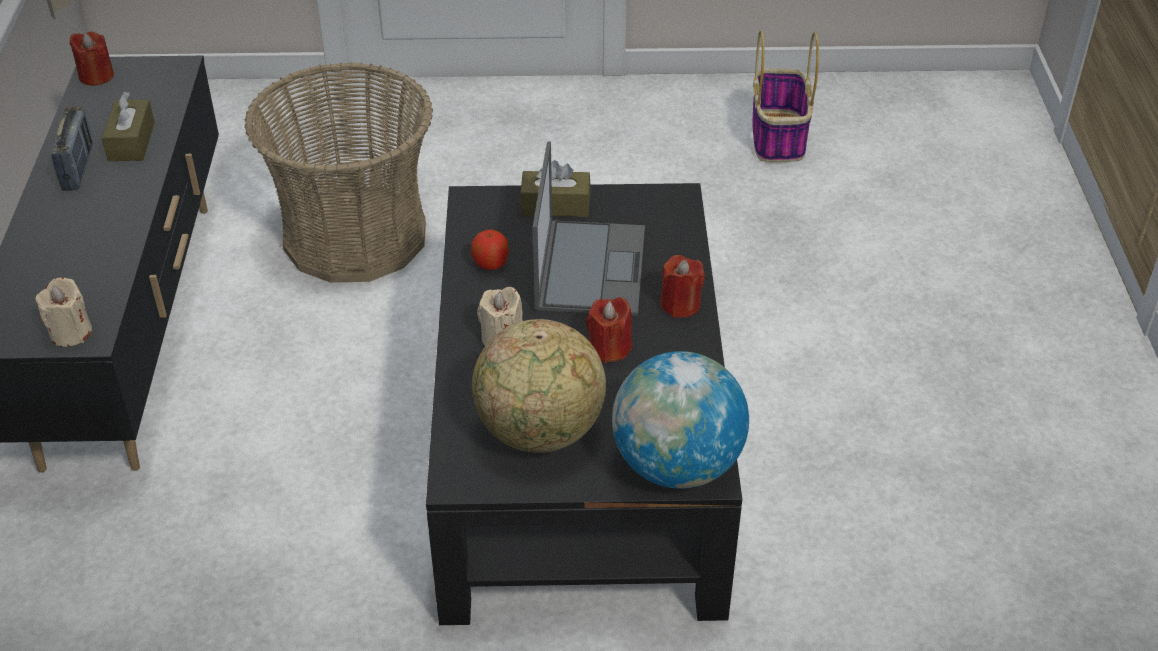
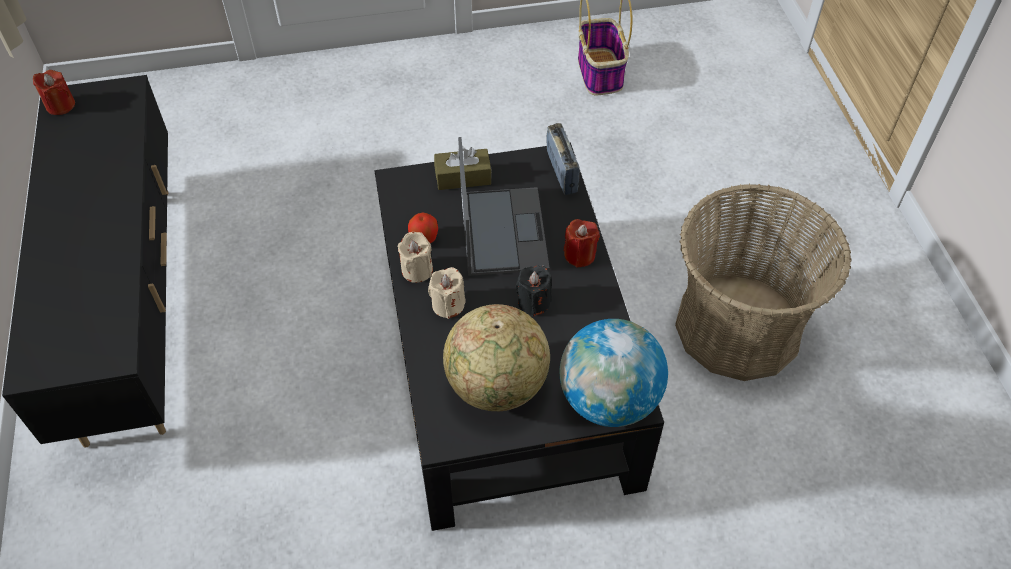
camera: 10 degrees left, 10 degrees up
(70, 332) = (97, 355): beige candle -> beige candle (417, 270)
(78, 167) = (66, 196): radio -> radio (561, 172)
(131, 141) = (105, 165): brown tissue box -> none
(354, 236) = (292, 200): basket -> basket (737, 327)
(609, 348) = (534, 302): red candle -> black candle

